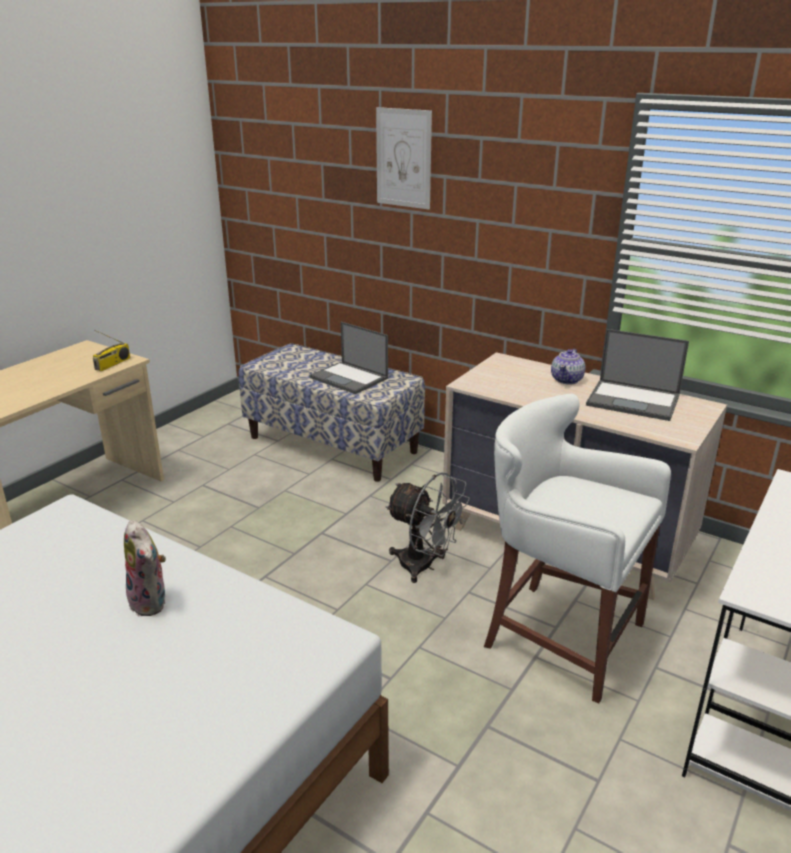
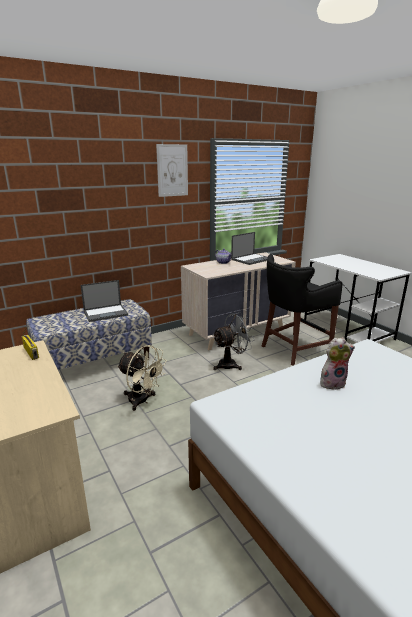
camera: 65 degrees left, 5 degrees down
(257, 515) = (142, 401): none -> beige fan
(403, 158) = (100, 178): picture -> picture (172, 170)
(559, 635) = (293, 349): white stool -> black stool

